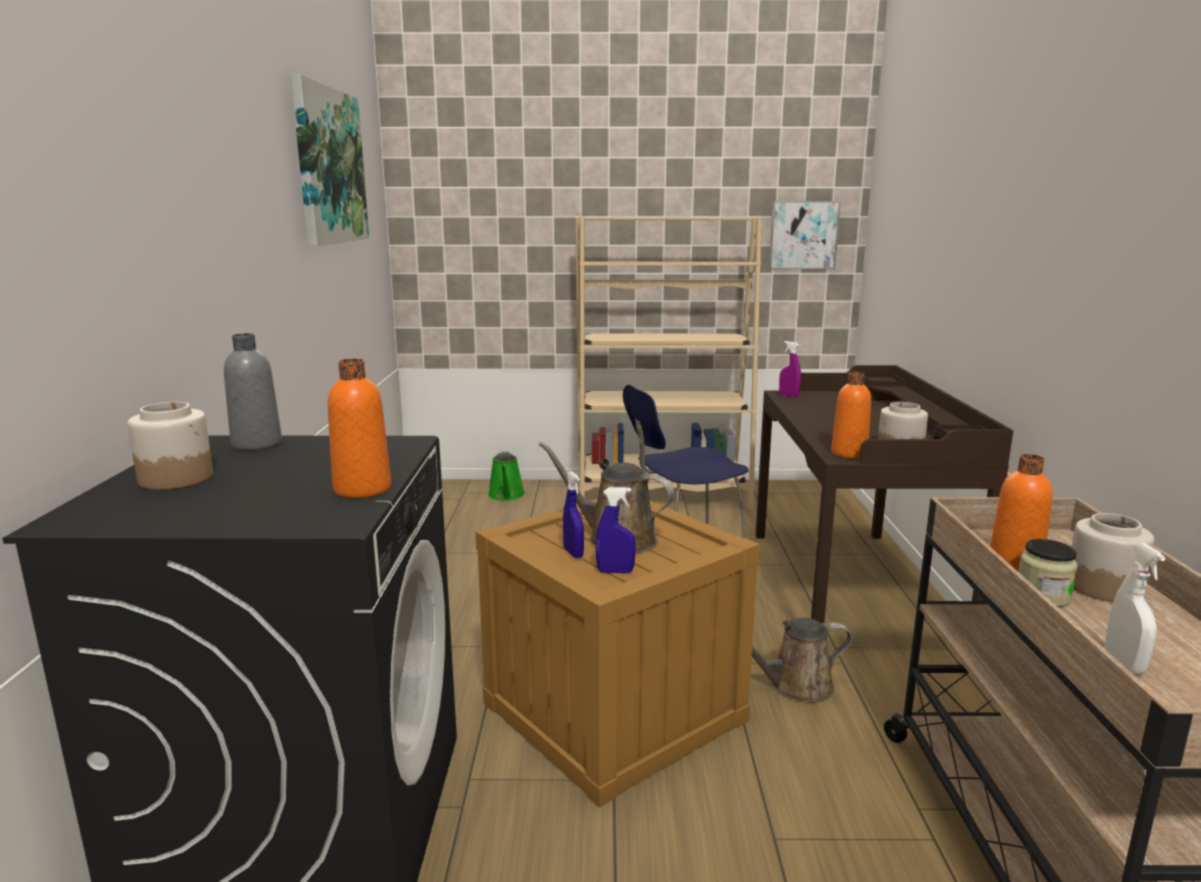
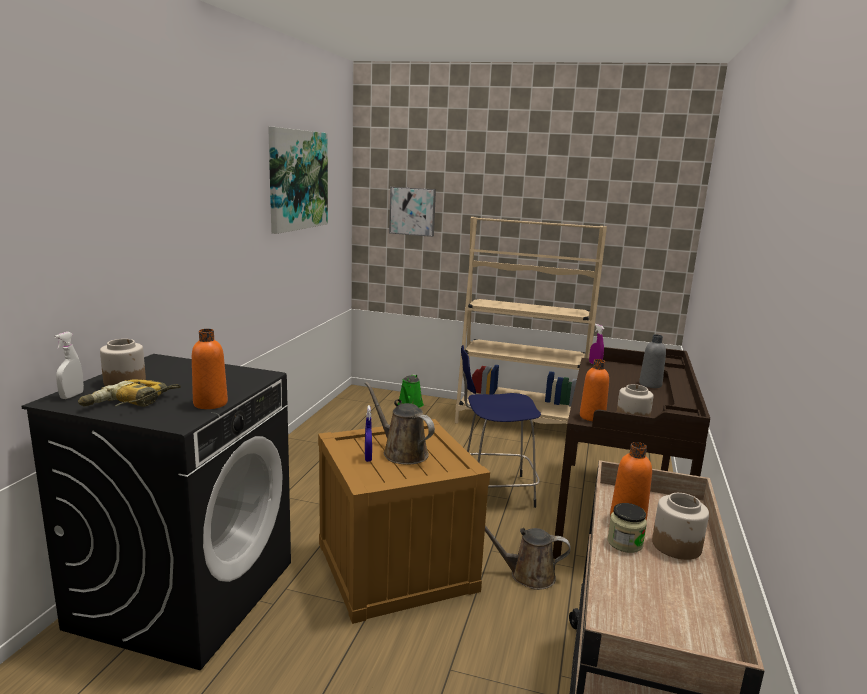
camera: 15 degrees right, 0 degrees up
(218, 506) = (130, 403): none -> power drill
(257, 444) = (183, 365): grey bottle -> grey bottle (650, 384)
(615, 571) = (384, 474): blue spray bottle -> none
(803, 235) = (646, 240): picture -> picture (412, 211)
(1124, 663) = (630, 598): white spray bottle -> white spray bottle (72, 396)

